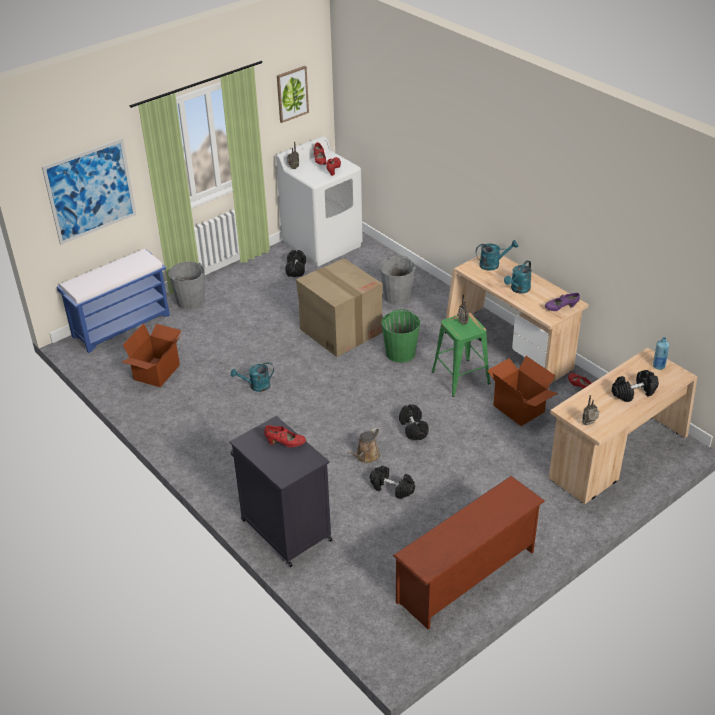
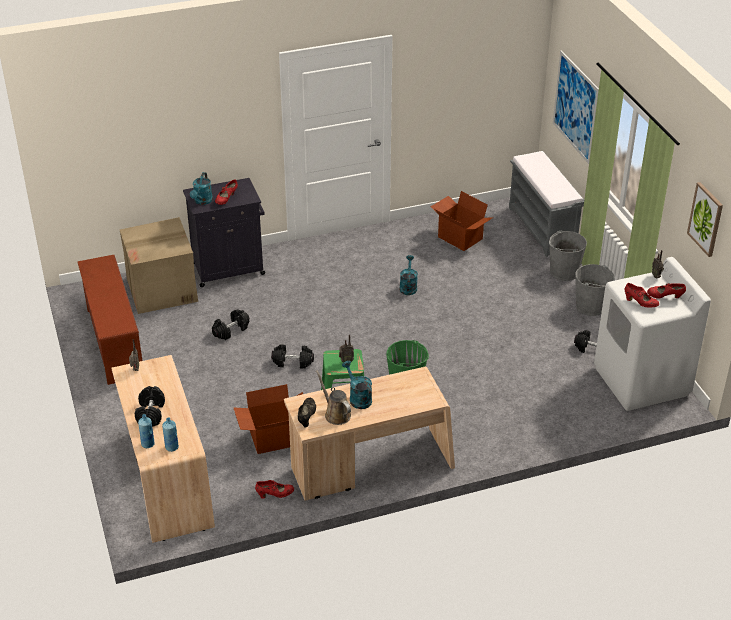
camera: 110 degrees right, 0 degrees up
(122, 325) = (542, 229): blue bench -> grey bench
(340, 330) = (466, 355): cardboard box -> cardboard box (162, 289)
(366, 456) = (277, 326): brown watering can -> brown watering can (336, 414)
(397, 296) = (507, 410): grey bucket -> grey bucket (590, 306)
(493, 264) = (415, 396): turquoise watering can -> turquoise watering can (202, 201)
(561, 308) = (306, 417): purple shoe -> black shoe
(668, 381) = (148, 444): none -> blue bottle

